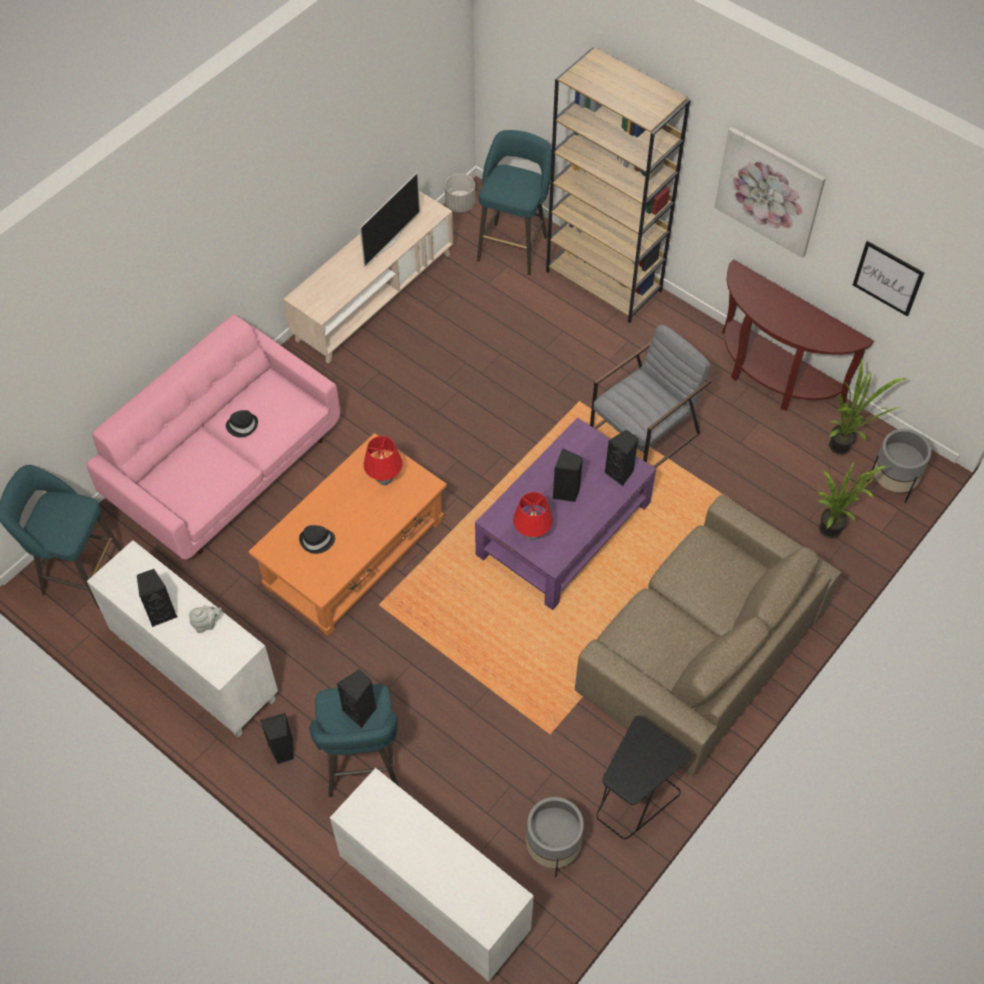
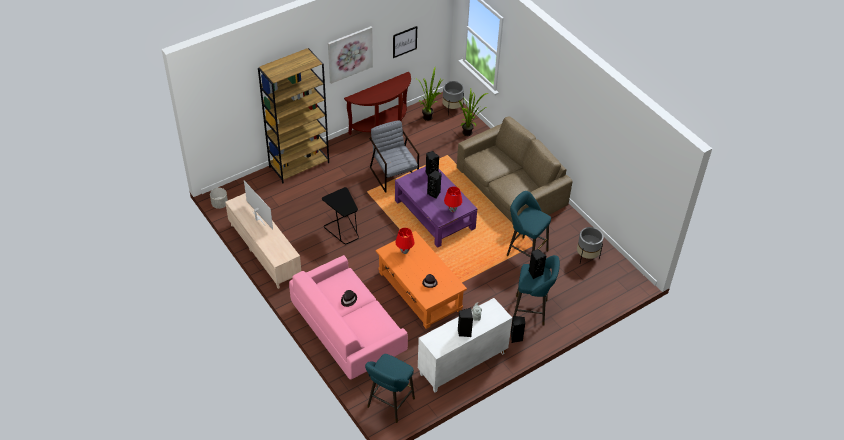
camera: 75 degrees left, 10 degrees down
(433, 899) = (599, 300): white cabinet -> none
(513, 245) = (259, 191): turquoise stool -> turquoise stool (525, 252)
(634, 798) = (571, 226): black side table -> black side table (343, 230)

